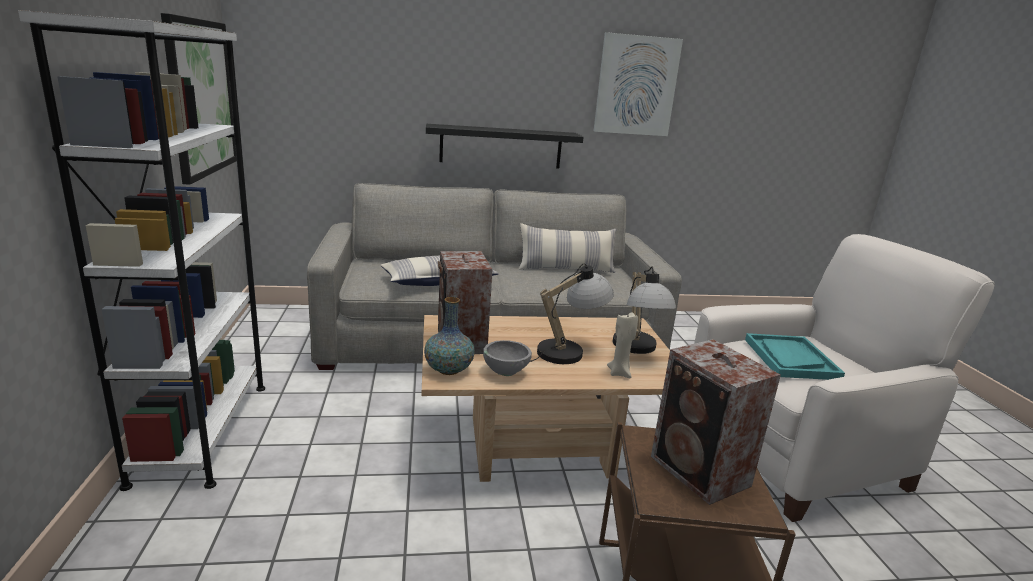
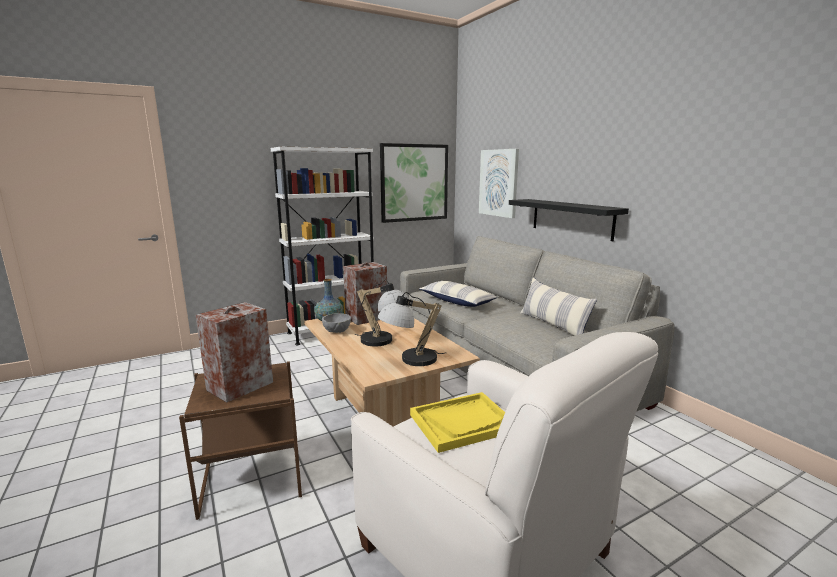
camera: 70 degrees right, 5 degrees down
(619, 373) = (364, 359): beige candle -> none
(636, 86) = (691, 159): picture -> picture (499, 183)
(790, 359) = (462, 423): turquoise tray -> yellow tray

